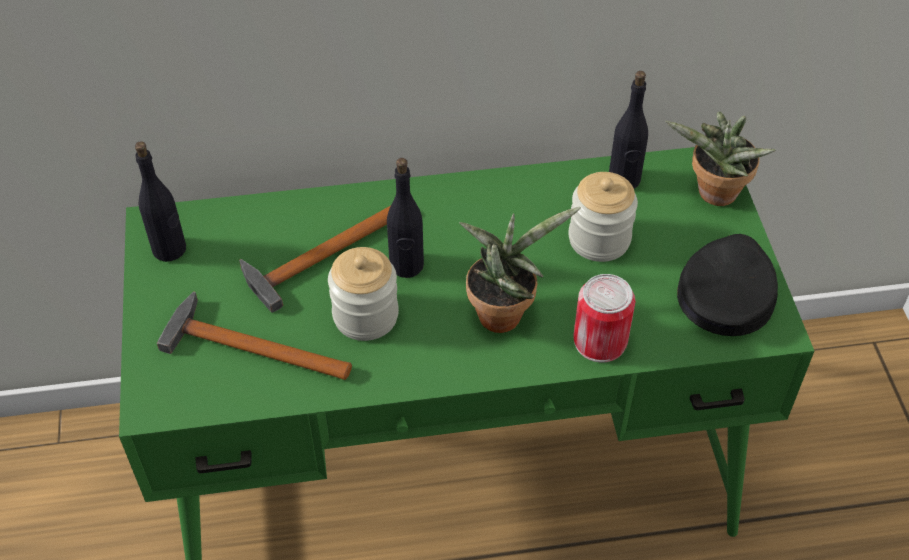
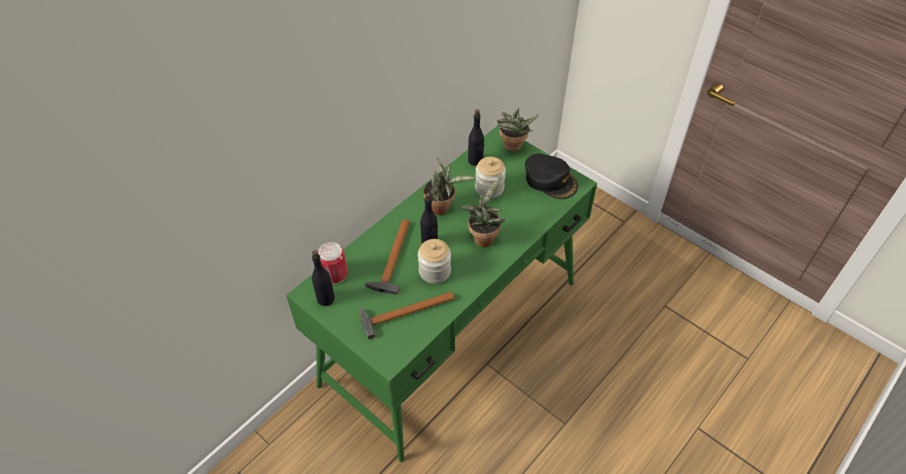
camera: 40 degrees left, 0 degrees up
(487, 222) = (442, 207): none -> potted plant
(600, 341) = (527, 225): can -> can (334, 274)
(726, 291) = (550, 180): black cap -> black cap turned 150 degrees clockwise

